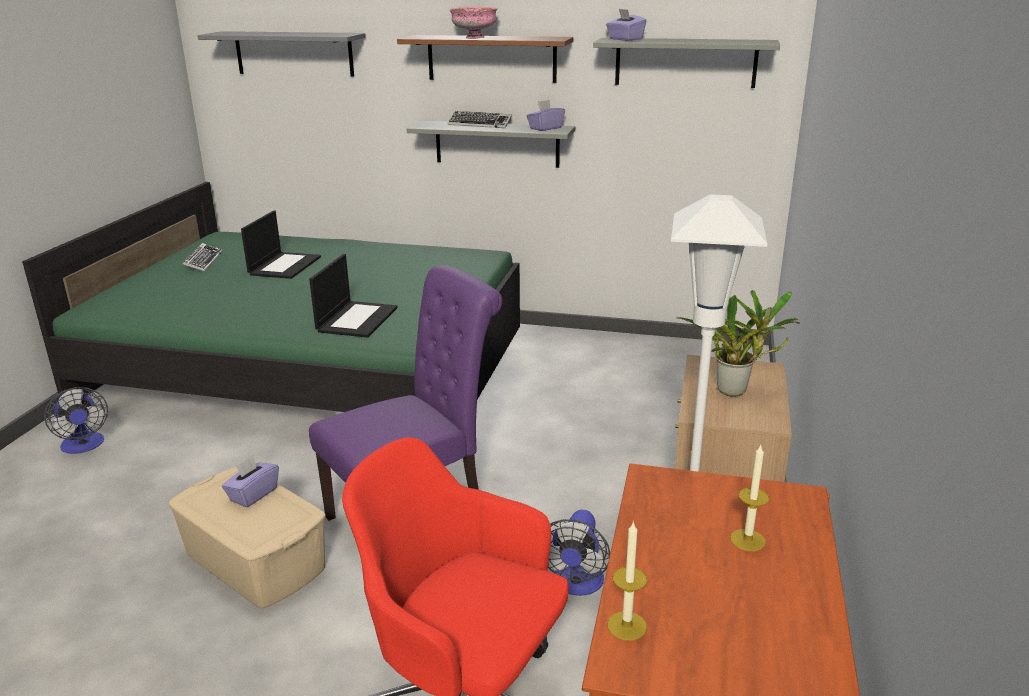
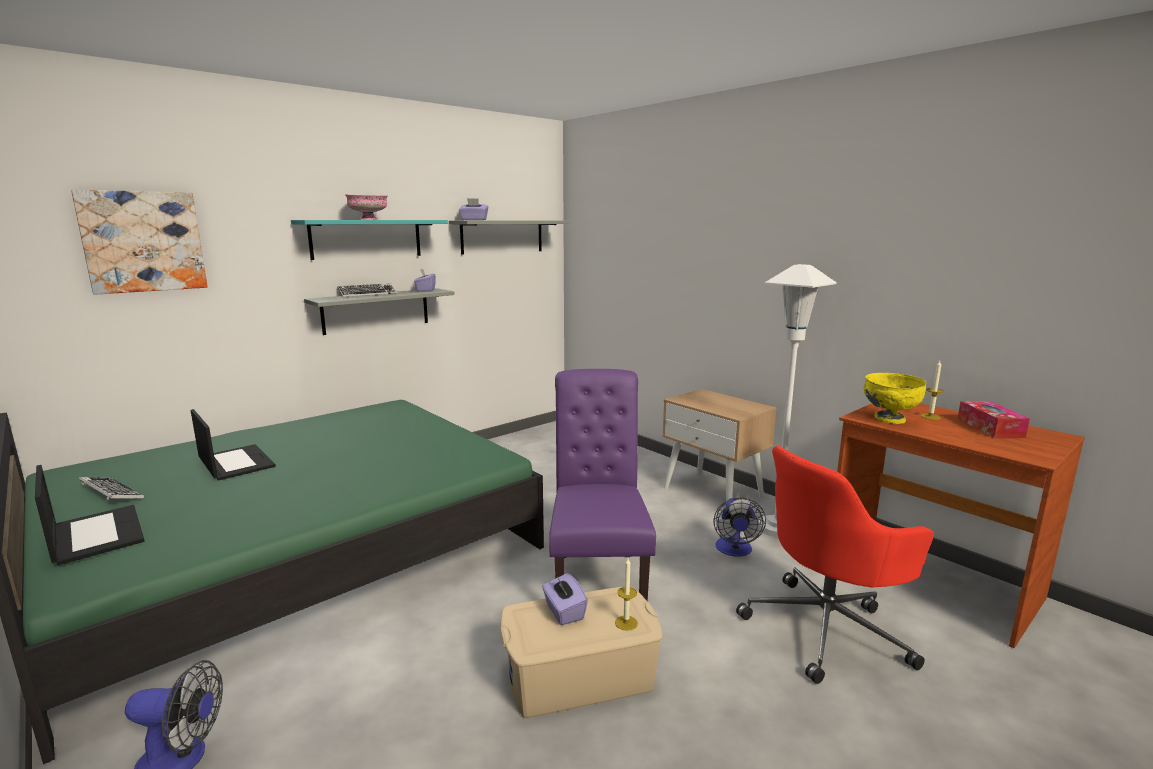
camera: 55 degrees left, 10 degrees down
(294, 53) = (143, 241): grey shelf -> picture
(357, 319) = (422, 463): laptop -> laptop (95, 534)
(491, 58) = (366, 239): brown shelf -> turquoise shelf
(576, 584) = (734, 550): fan -> fan turned 45 degrees clockwise
(626, 626) = (1002, 450): candle -> candle (626, 623)
(672, 503) = (889, 419): none -> yellow bowl
(736, 391) = (720, 403): potted plant -> none
(761, 608) = (990, 428): none -> tissue box

